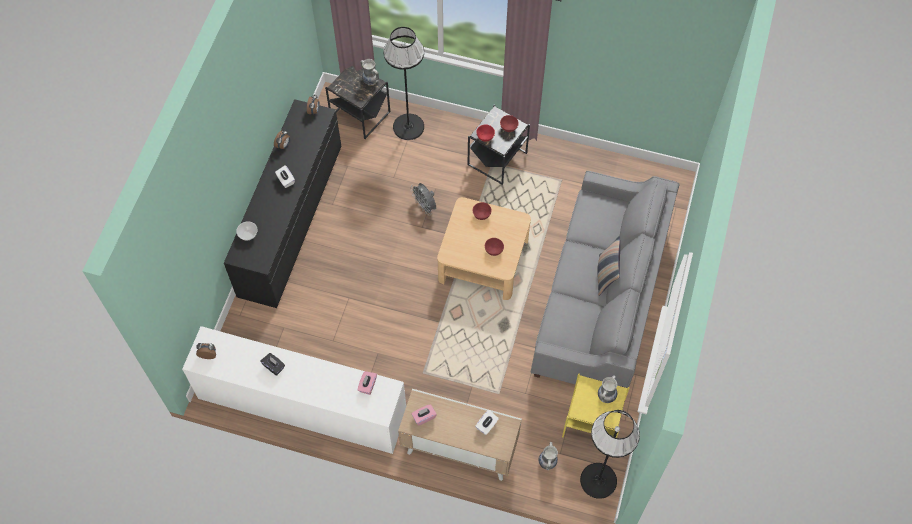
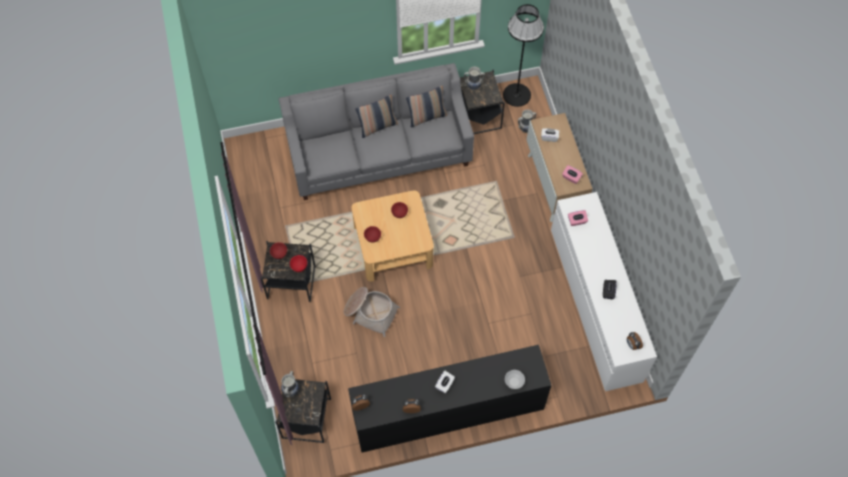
camera: 120 degrees left, 0 degrees up
(408, 126) = (297, 370): black floor lamp -> none
(425, 206) = (370, 312): grey fan -> basket
(592, 328) = (426, 117): none -> pillow
(592, 423) = (478, 115): yellow side table -> black side table

